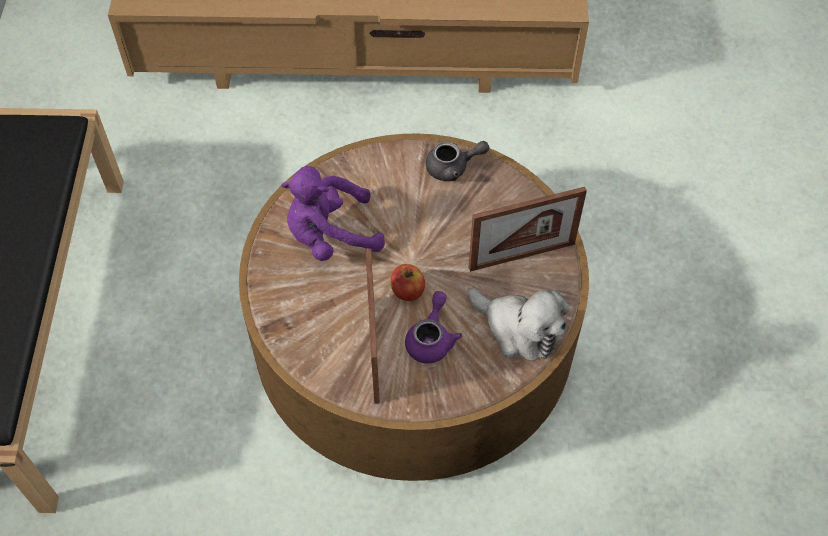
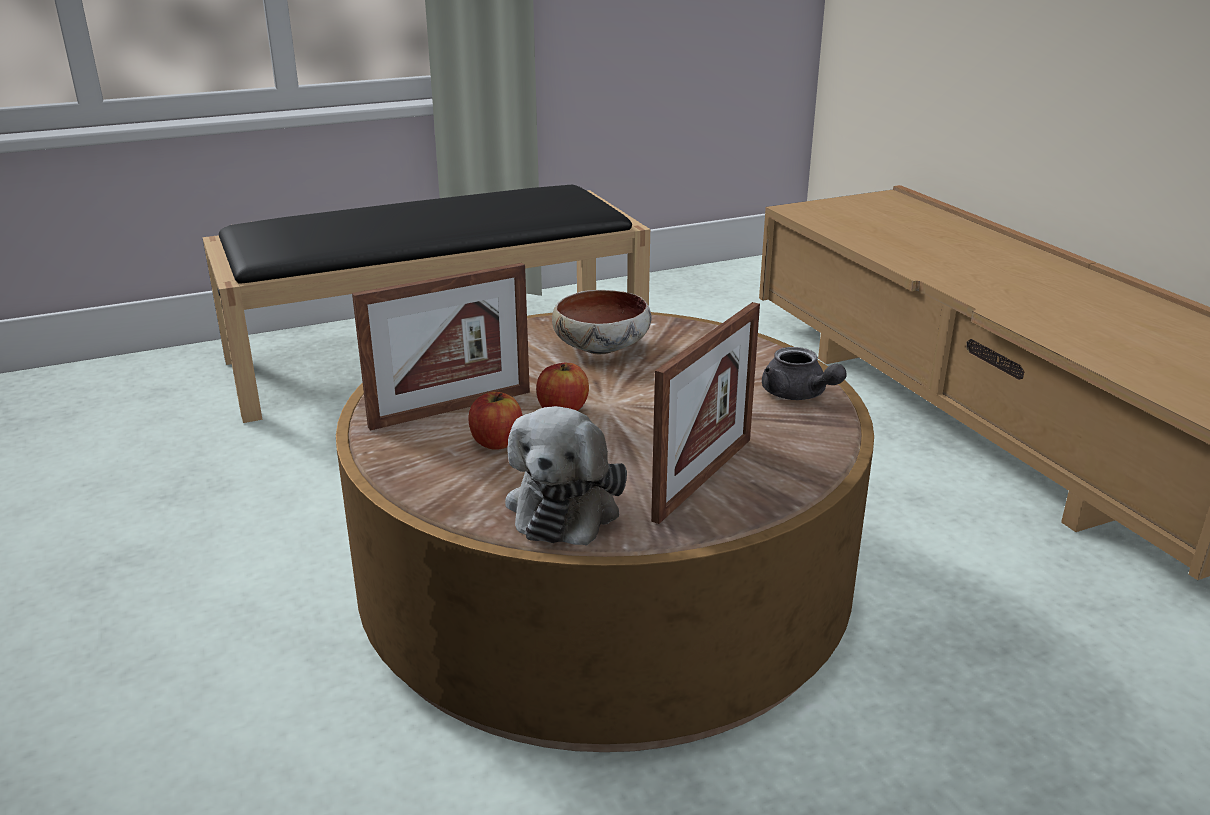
camera: 65 degrees right, 30 degrees down
(330, 235) = (602, 348): purple plush toy -> bowl
(431, 339) = (497, 442): purple teapot -> apple
(521, 256) = (703, 478): picture frame -> picture frame turned 105 degrees counterclockwise

